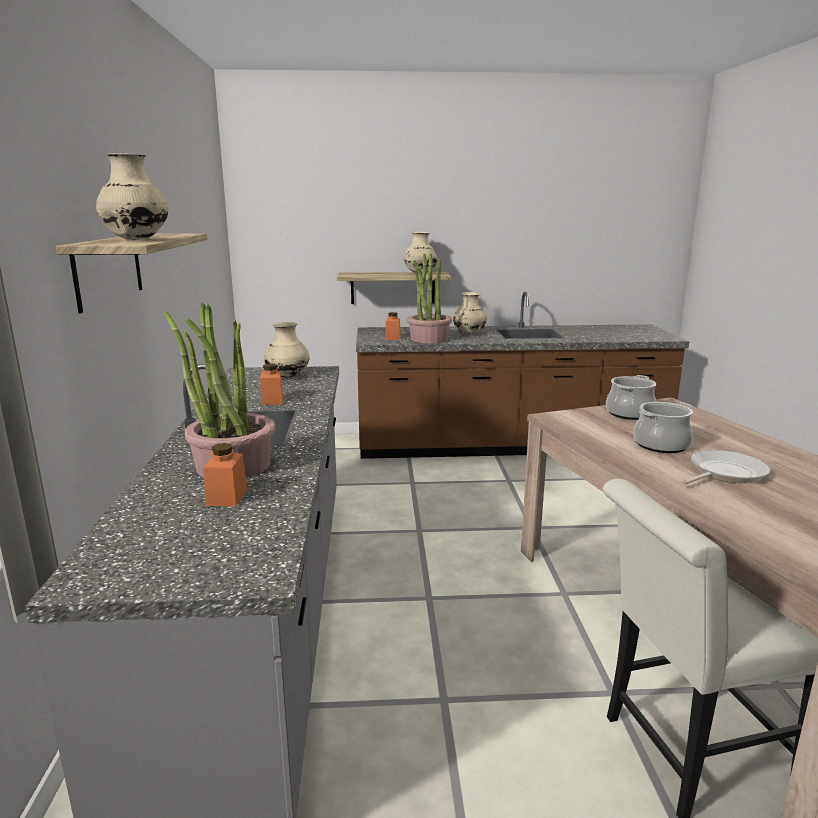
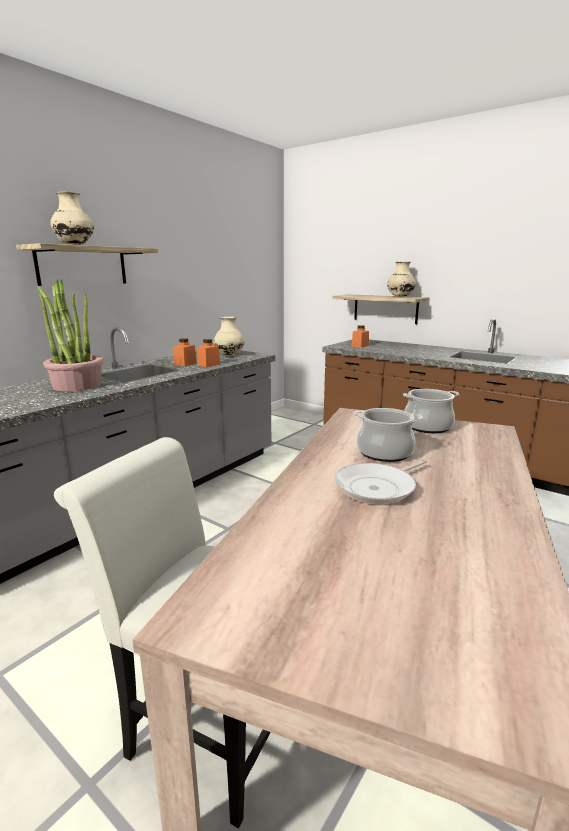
camera: 40 degrees right, 0 degrees up
(226, 497) = (33, 396): orange jar -> orange jar (208, 364)
(429, 339) = (383, 350): potted plant -> none
(469, 334) = (426, 351): beige vase -> none
(724, 473) = (378, 487): frying pan -> frying pan turned 135 degrees clockwise

